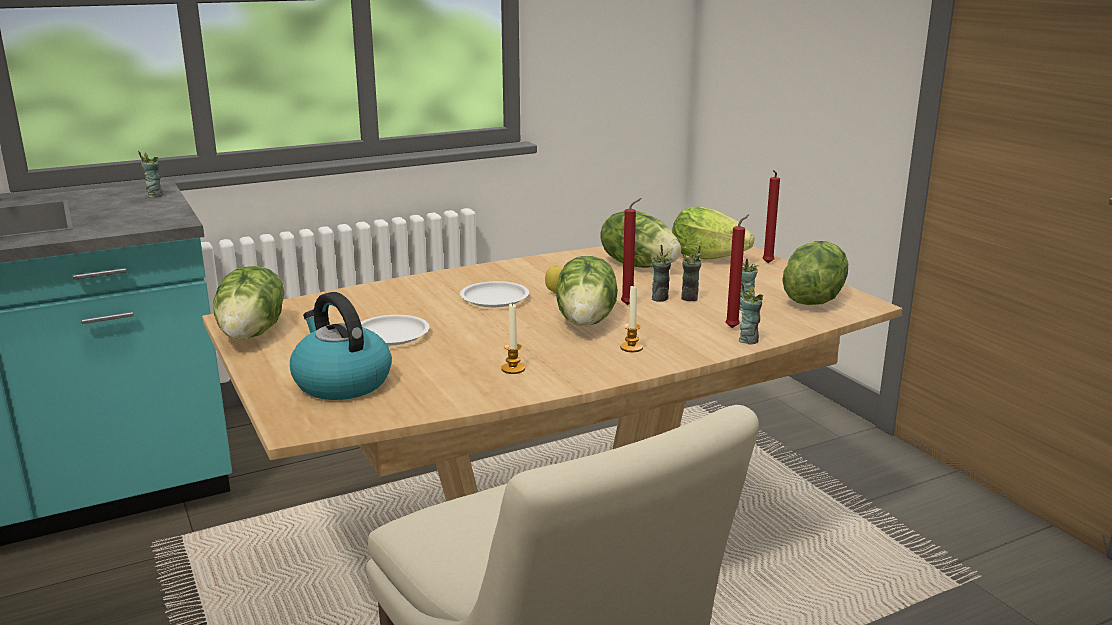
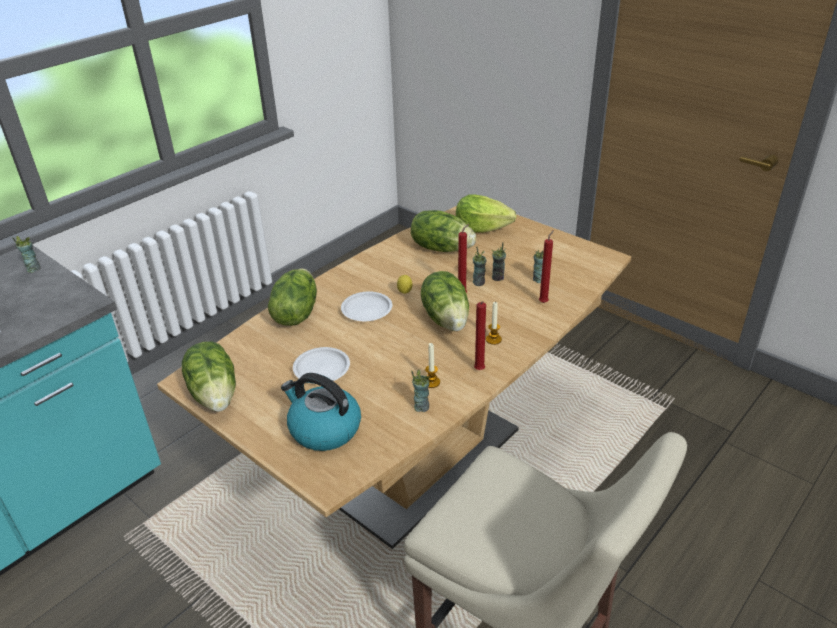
camera: 20 degrees left, 15 degrees up
(748, 340) = (560, 313): cup -> cup (421, 407)
(767, 263) = (524, 228): red candle -> red candle (479, 371)
(813, 299) = (574, 260): lettuce -> lettuce (295, 313)

